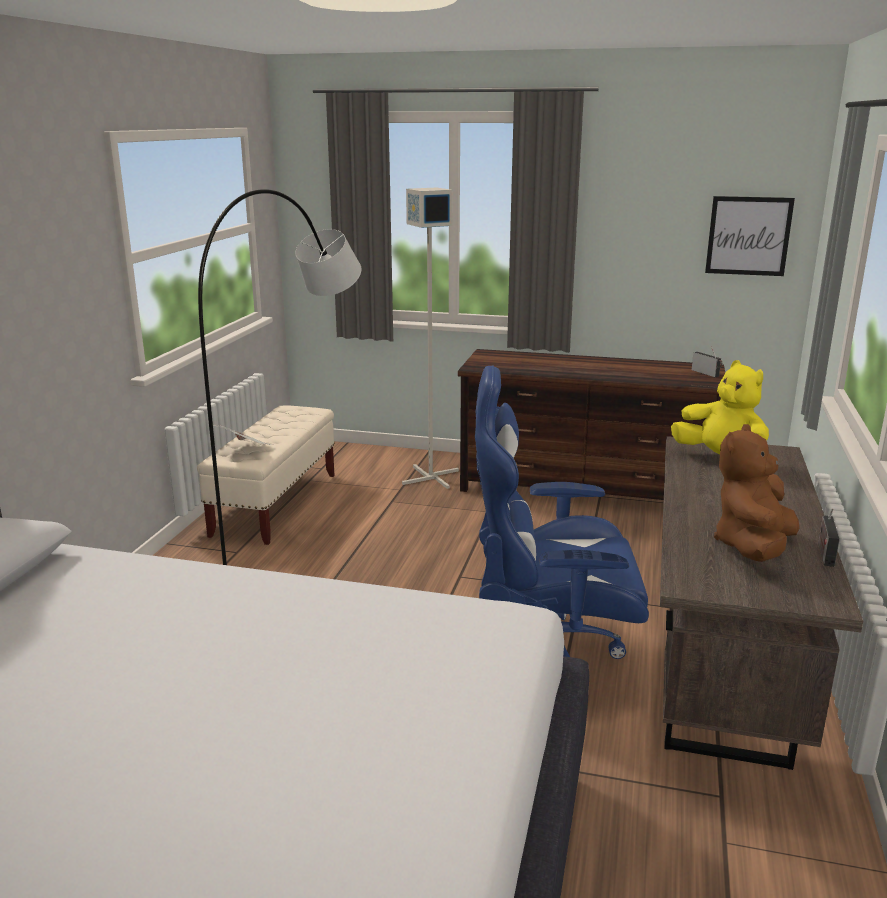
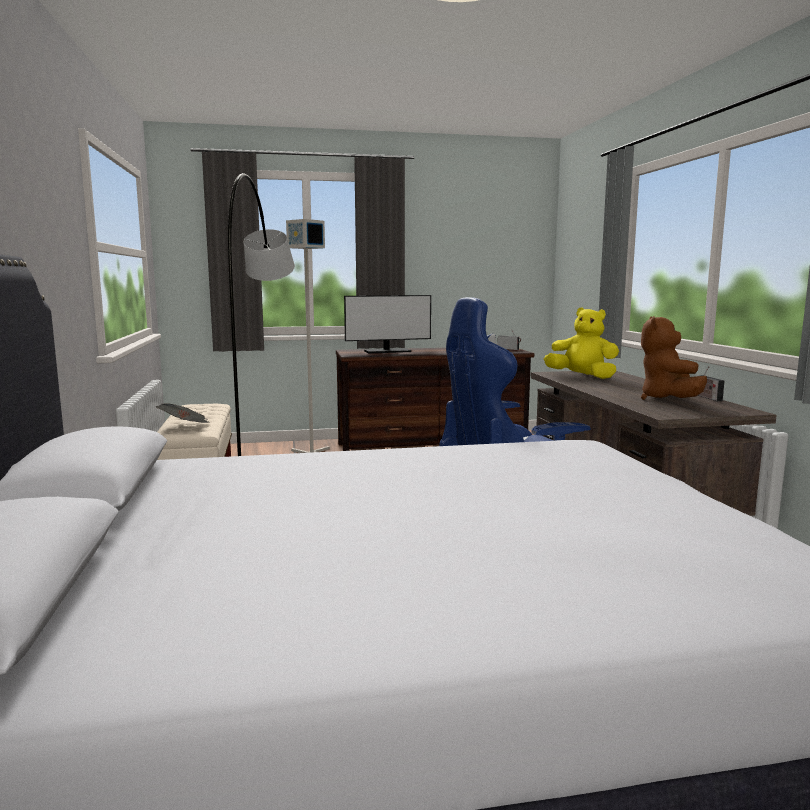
camera: 25 degrees left, 10 degrees down
(532, 361) = (387, 351): none -> monitor
(748, 236) = (514, 260): picture -> none

